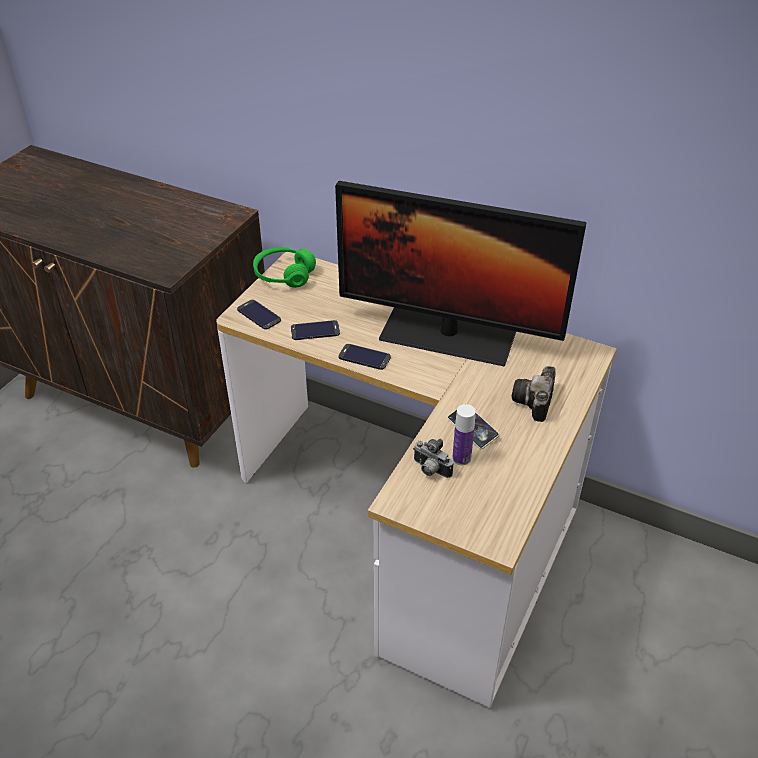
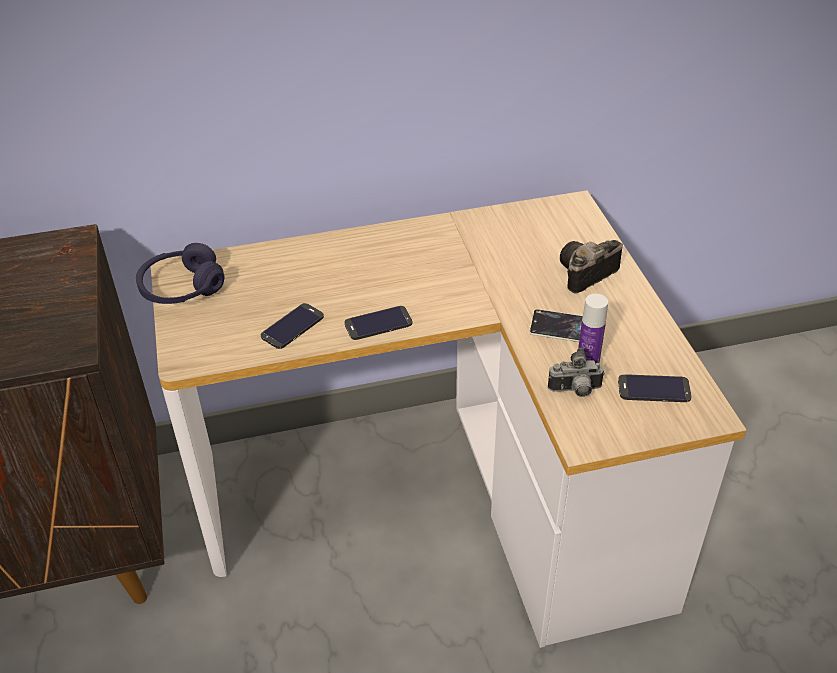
camera: 40 degrees left, 0 degrees up
(259, 315) = (206, 345): phone -> phone (654, 389)
(284, 275) = (182, 288): green headphones -> purple headphones
(448, 335) = (432, 257): monitor -> none
(534, 403) = (584, 275): camera -> camera turned 75 degrees clockwise

